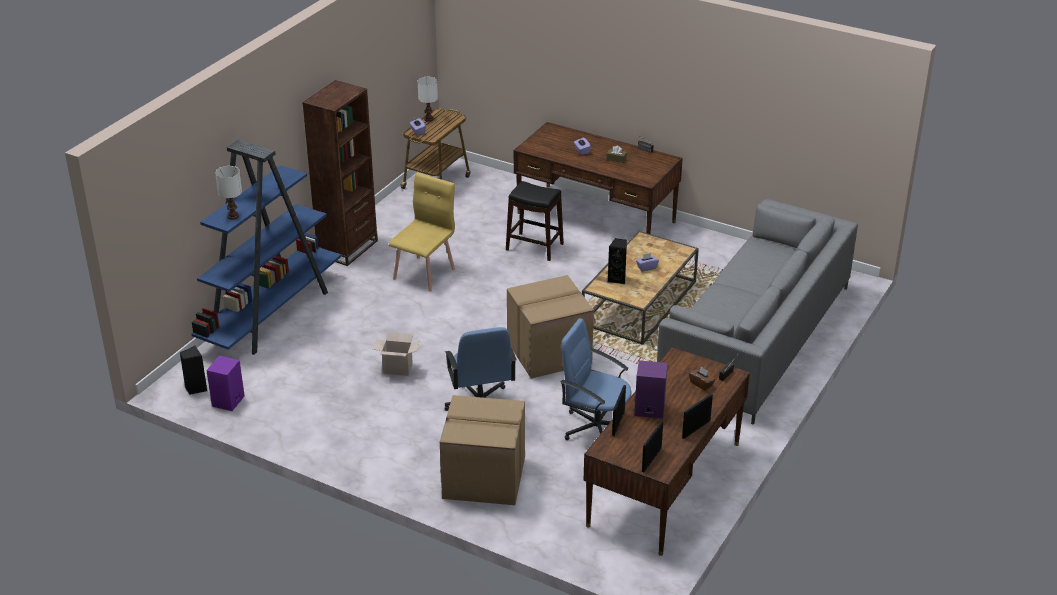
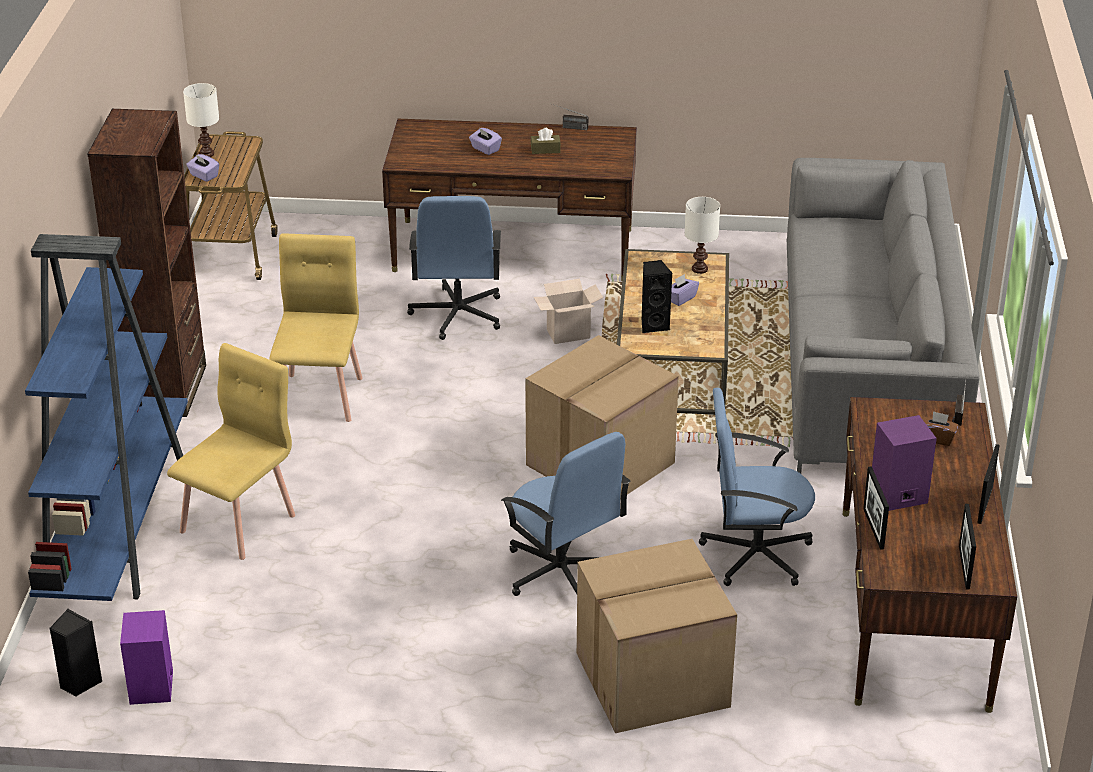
camera: 25 degrees left, 0 degrees up
(233, 216) = (76, 367): white table lamp -> white table lamp (700, 269)
(332, 330) = (239, 523): none -> yellow chair
(396, 369) = (390, 555): cardboard box -> cardboard box (567, 335)
(534, 247) = (457, 315): black stool -> blue office chair

